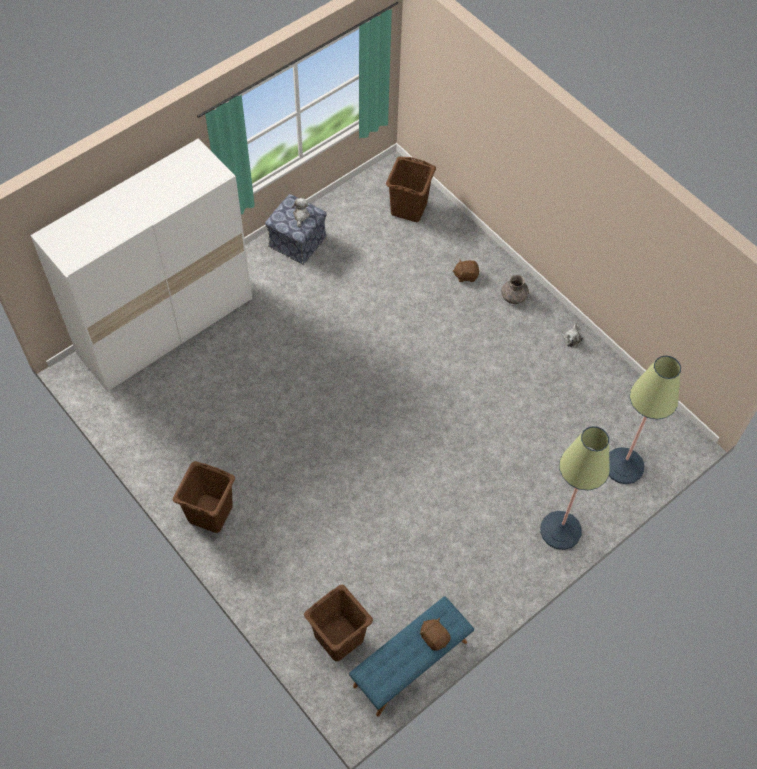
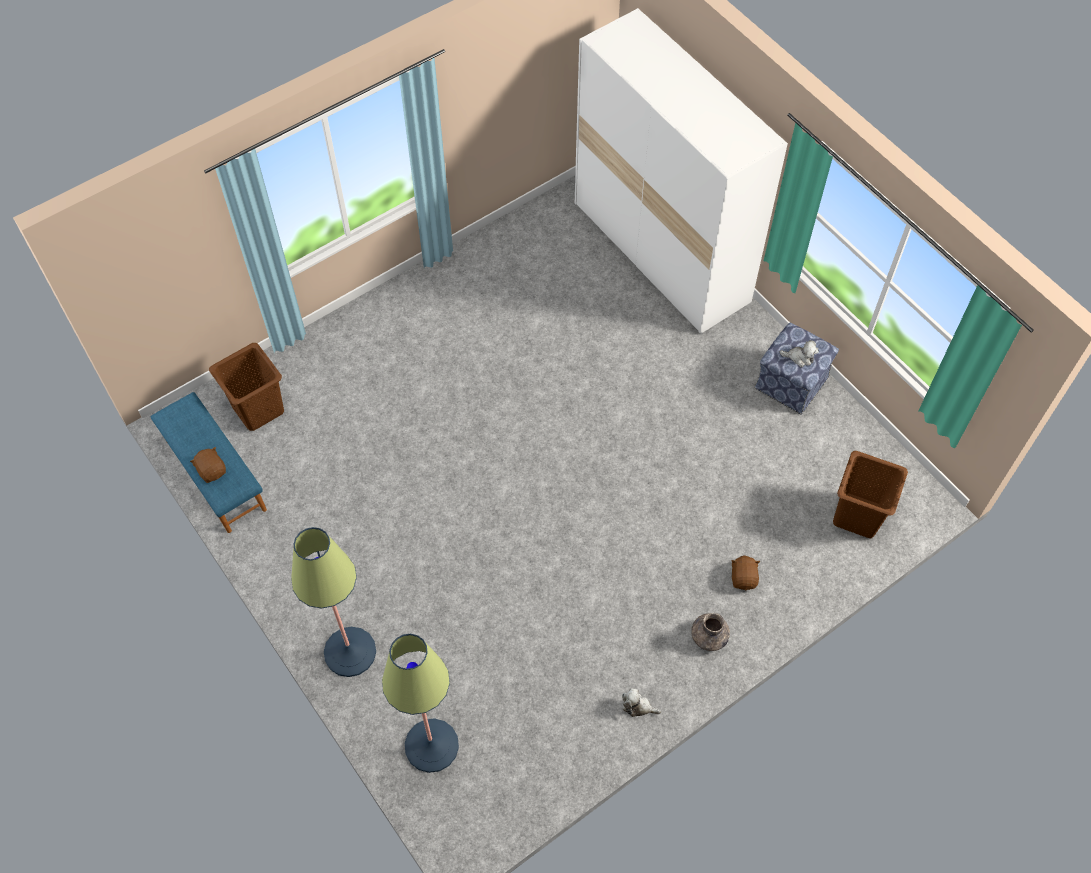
camera: 95 degrees right, 0 degrees up
(210, 513) = (419, 295): brown laundry basket -> none
(434, 637) = (212, 471): brown plush toy -> brown plush toy turned 90 degrees counterclockwise

